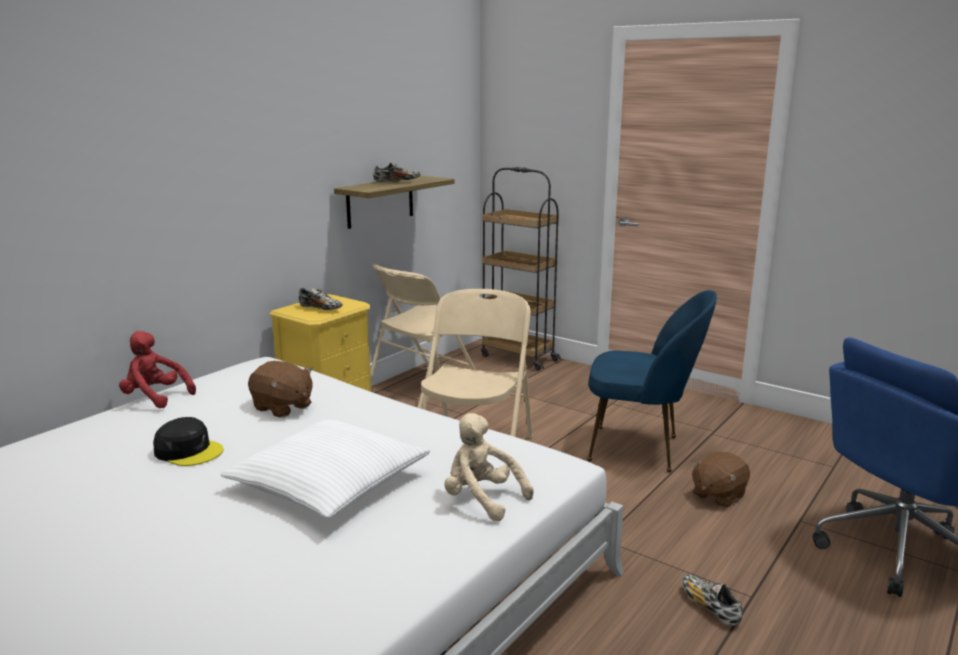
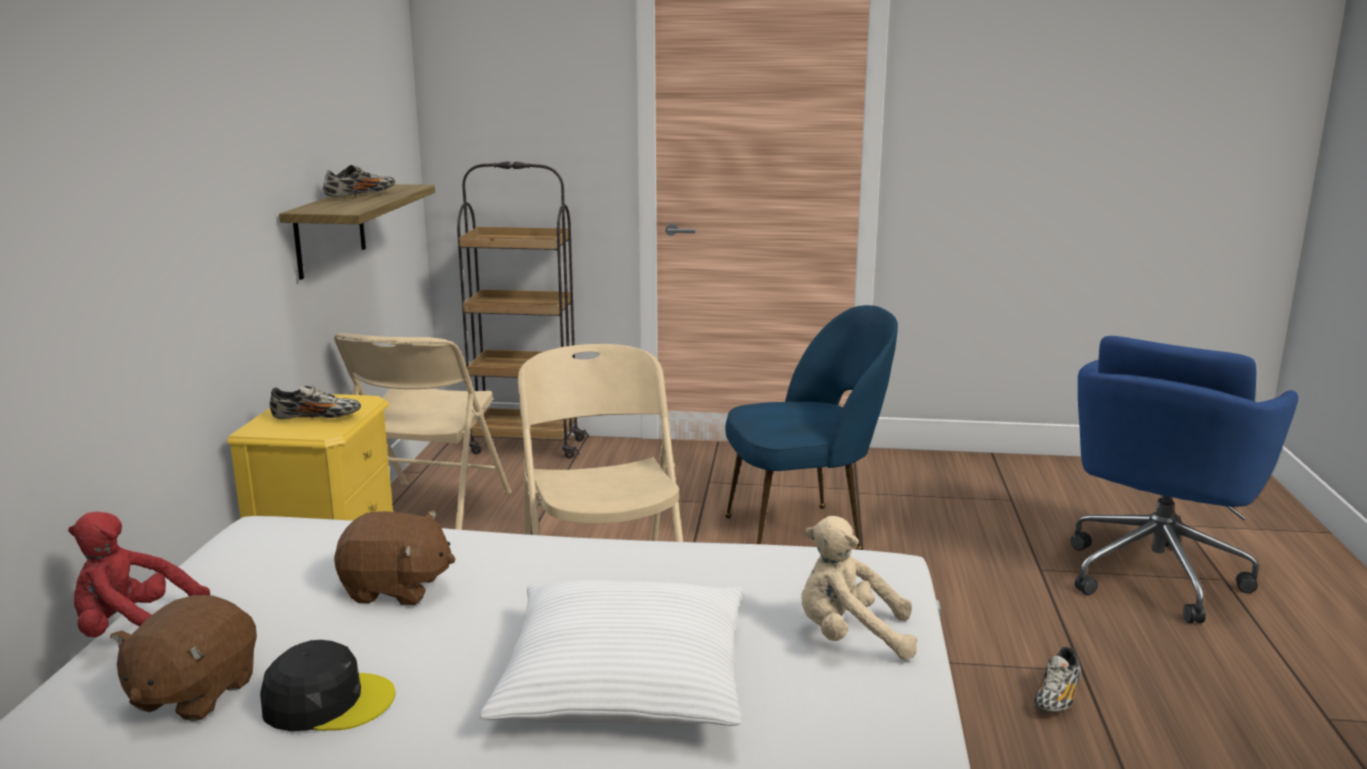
camera: 30 degrees left, 0 degrees up
(709, 607) = (1057, 698): shoe -> shoe turned 90 degrees counterclockwise
(718, 495) = (936, 564): brown plush toy -> brown plush toy (192, 693)

